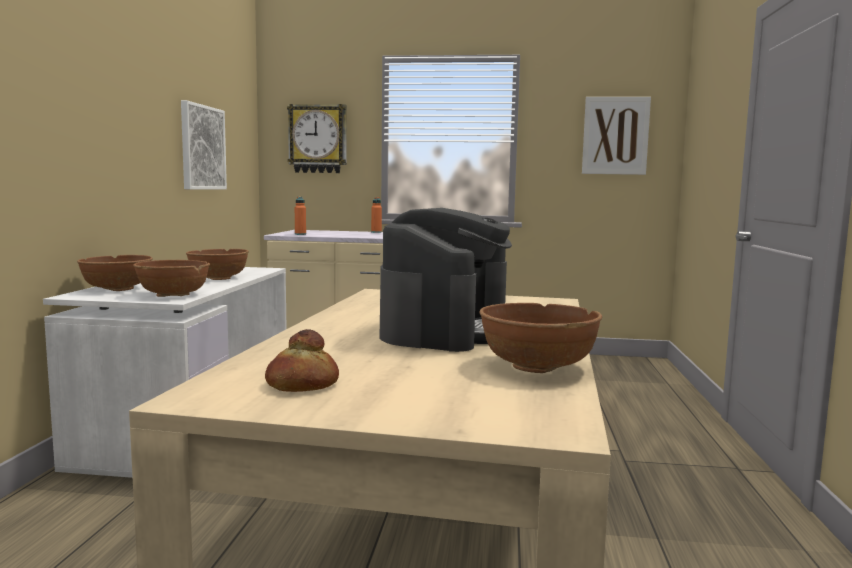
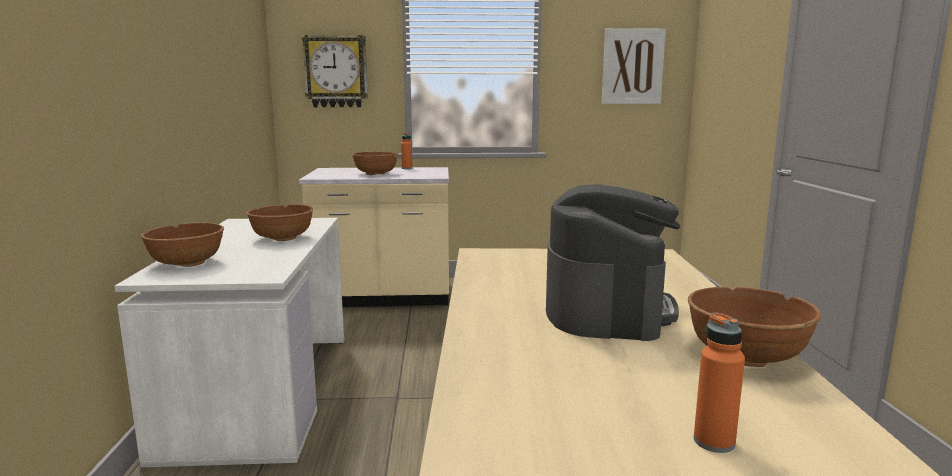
camera: 10 degrees left, 5 degrees up
(173, 295) = (259, 268): brown bowl -> brown bowl (375, 174)
(202, 147) = (229, 89): picture -> none
(300, 234) = (335, 176): orange bottle -> orange bottle (714, 442)
(302, 384) = (557, 412): bread -> none

